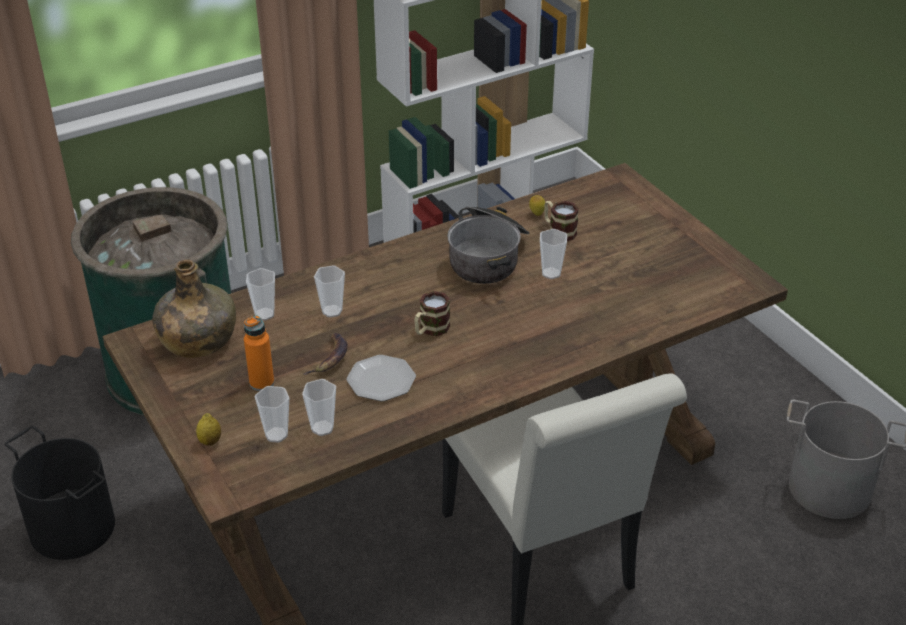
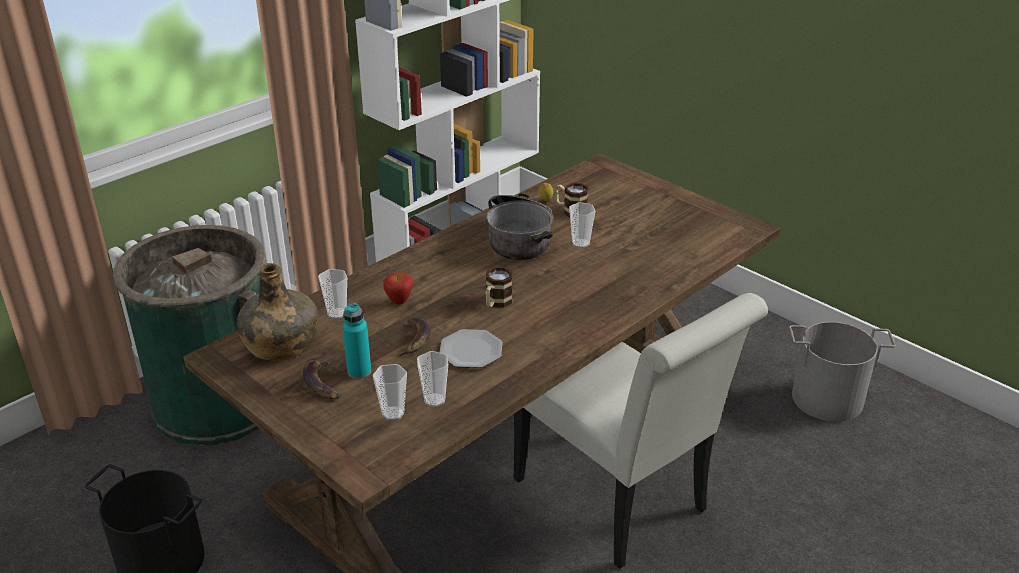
camera: 15 degrees left, 5 degrees down
(210, 441) = (330, 430): lemon -> none
(220, 389) = (321, 383): none -> banana
(262, 383) = (359, 371): orange bottle -> turquoise bottle
(332, 311) = (399, 301): cup -> apple

